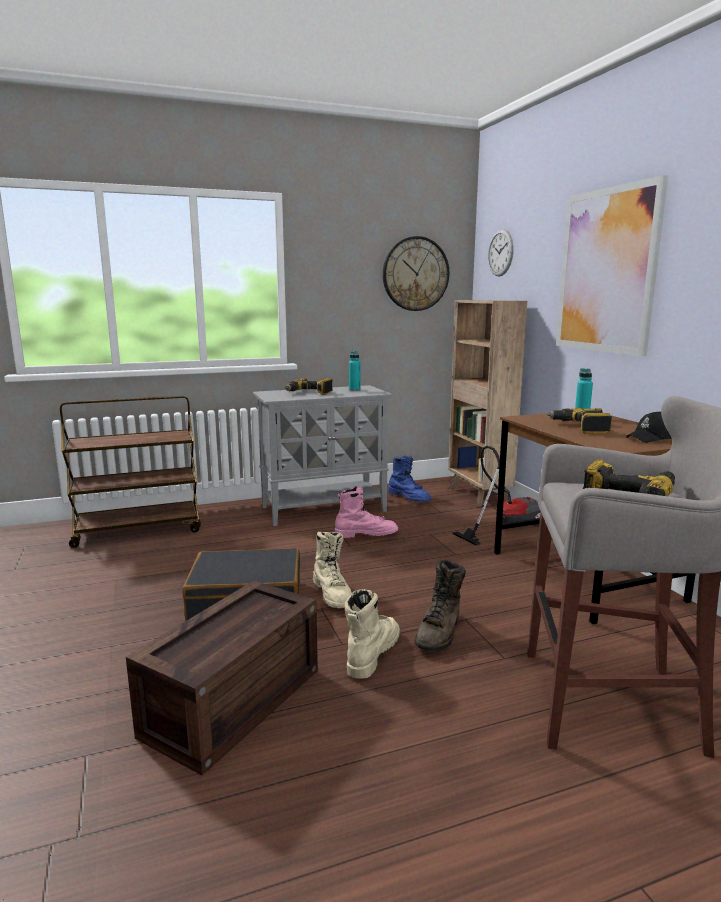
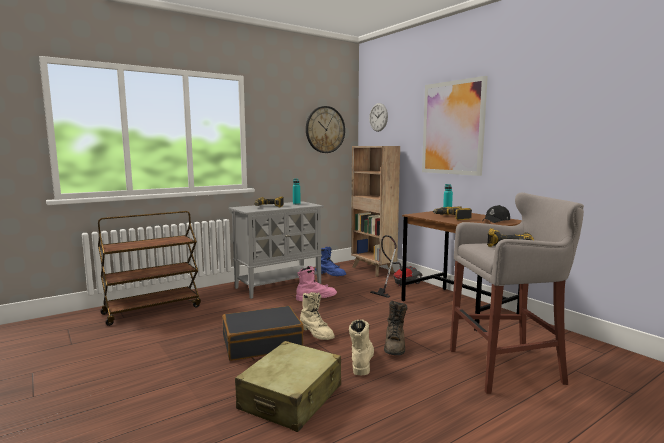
camera: 15 degrees left, 5 degrees down
(233, 699) = (291, 398): crate -> beige suitcase

